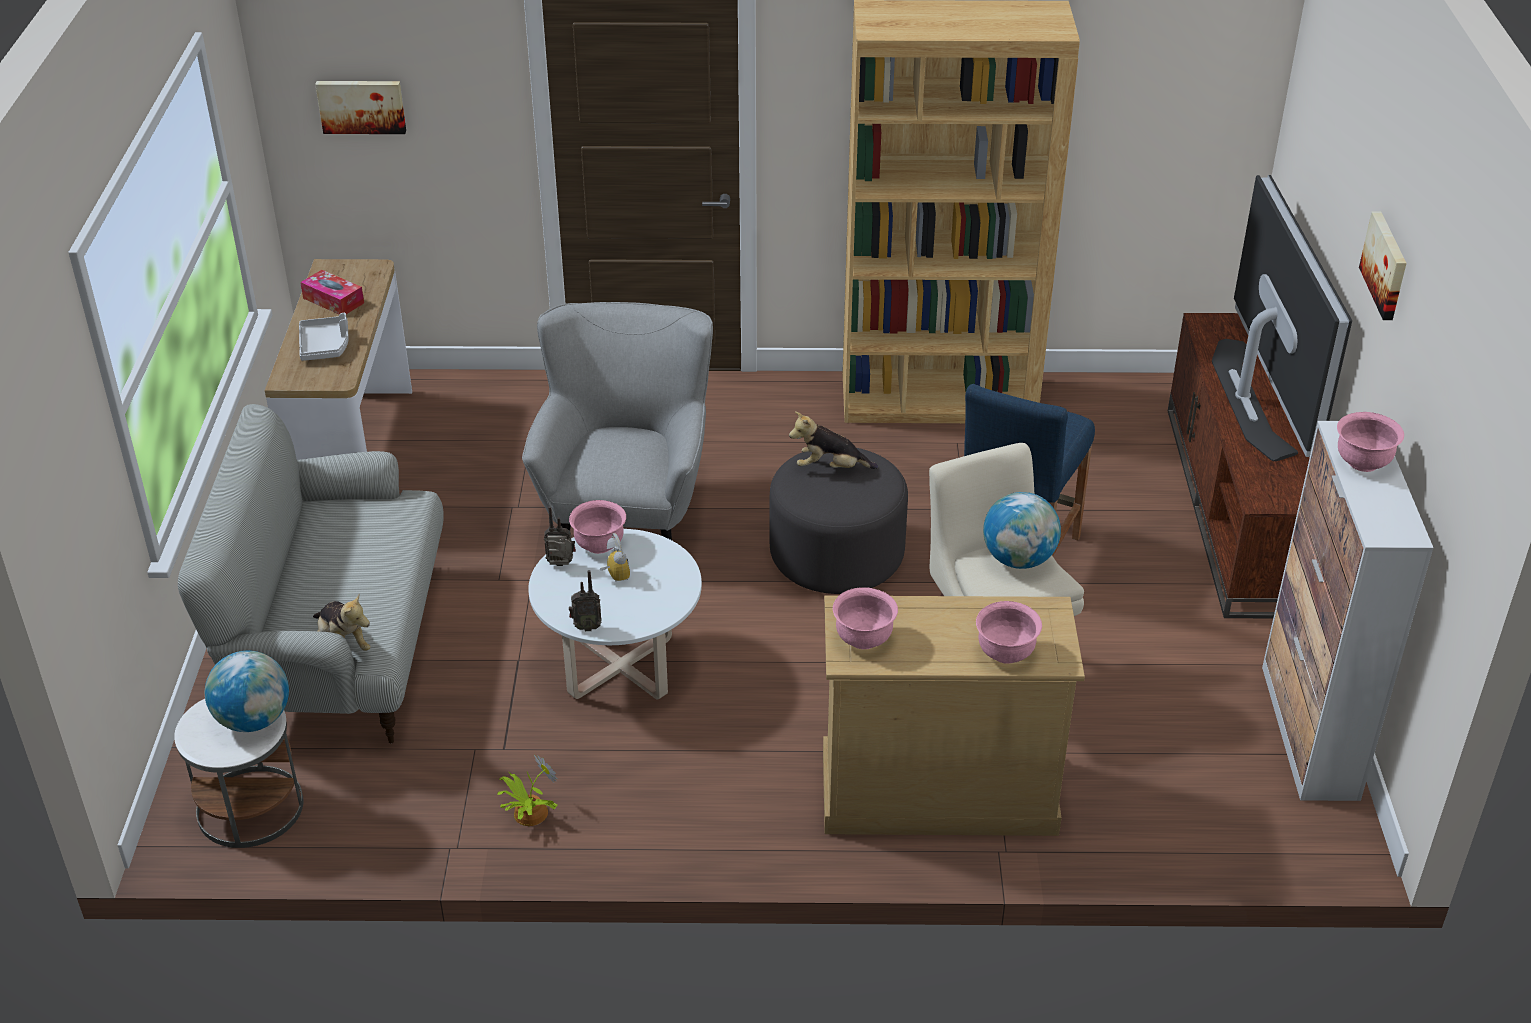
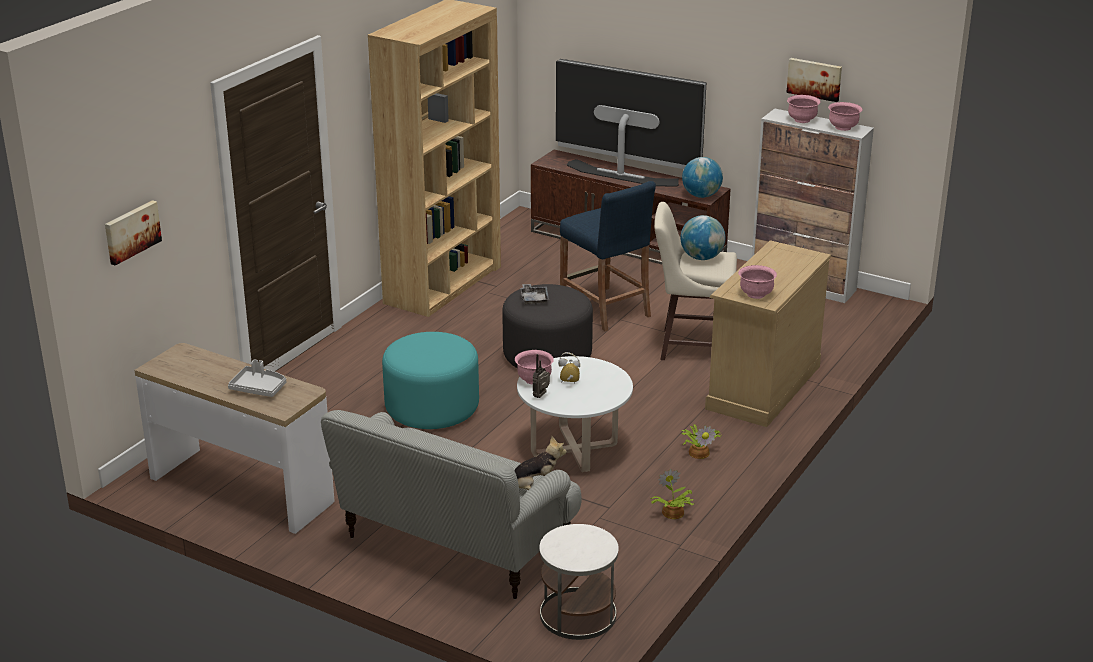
camera: 60 degrees left, 10 degrees down
(254, 720) = (581, 535): globe -> globe (701, 195)
(333, 301) = (203, 373): tissue box -> none
(586, 627) = (606, 403): radio -> none
(628, 513) = (432, 408): grey armchair -> turquoise ottoman
(702, 786) = (699, 452): none -> potted plant
(830, 468) = (534, 299): plush toy -> grey tray
(1005, 653) = (798, 266): pink bowl -> pink bowl (843, 128)
(1386, 265) = (726, 40): picture -> picture (814, 79)

